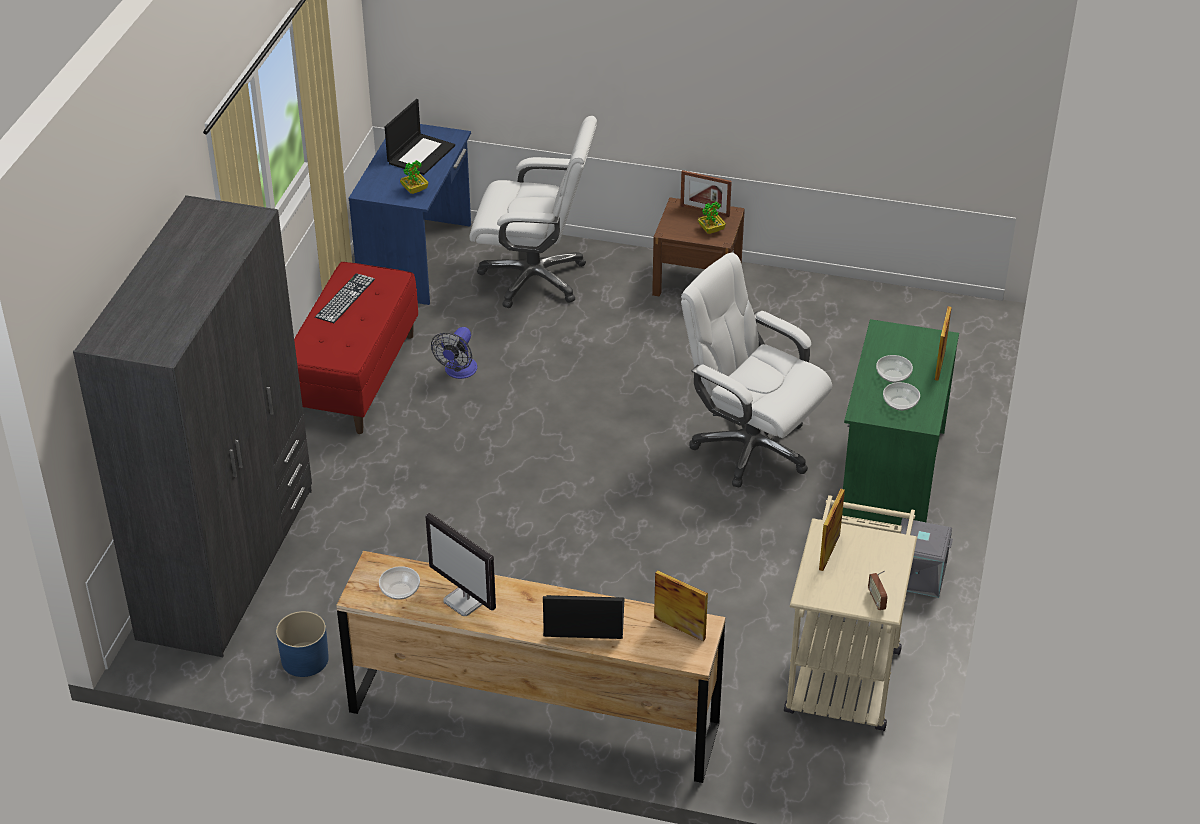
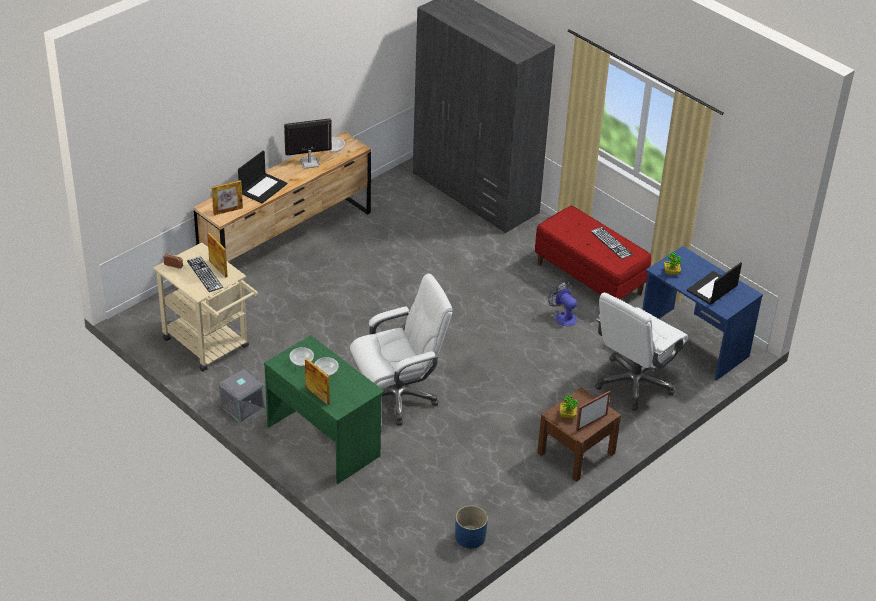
camera: 120 degrees right, 0 degrees up
(304, 660) = (388, 194): blue planter -> blue planter (470, 536)
(421, 154) = (712, 289): laptop -> laptop turned 75 degrees clockwise
(857, 558) = (204, 274): none -> keyboard

